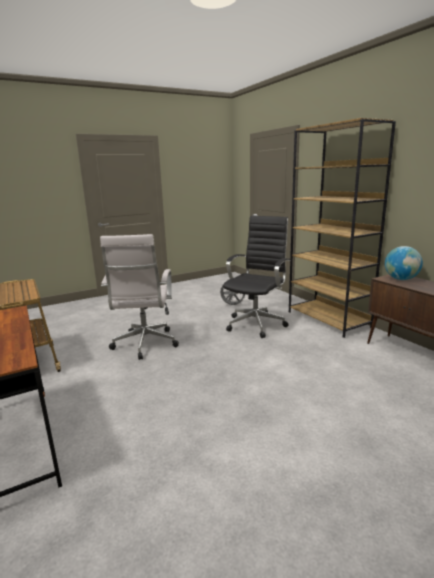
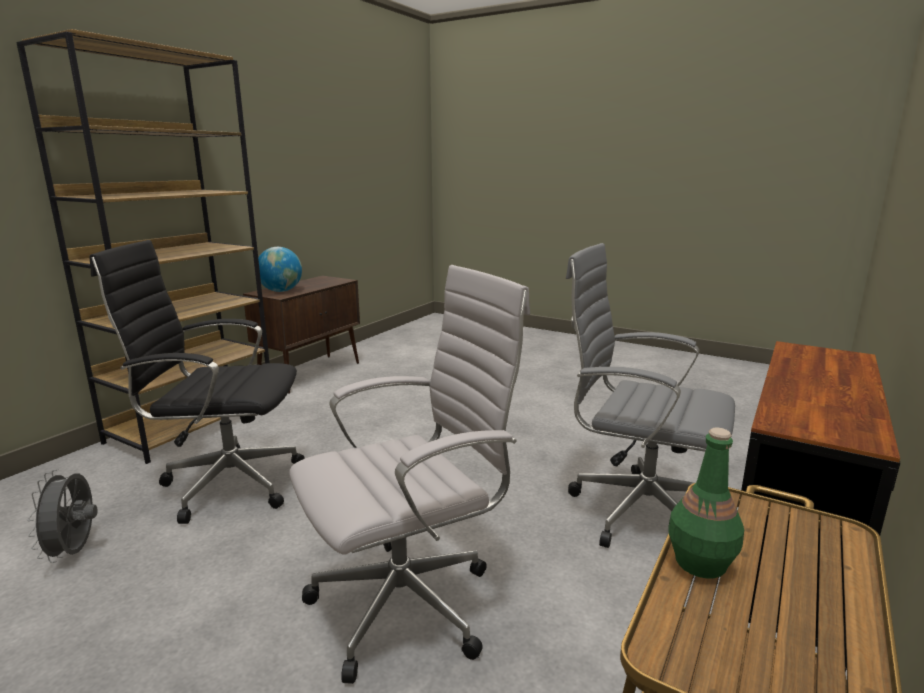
camera: 120 degrees left, 0 degrees up
(27, 288) = (699, 562): none -> green bottle
(118, 417) = (635, 510): none -> grey office chair

